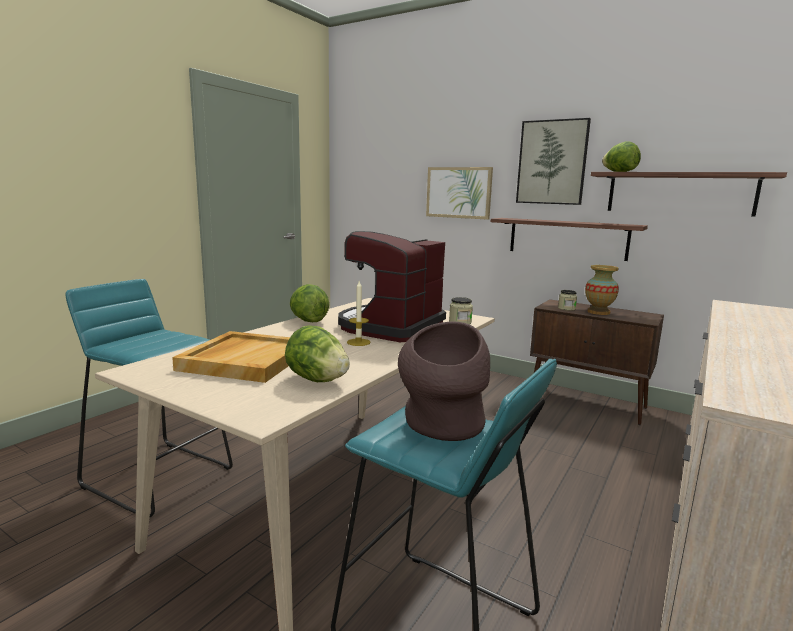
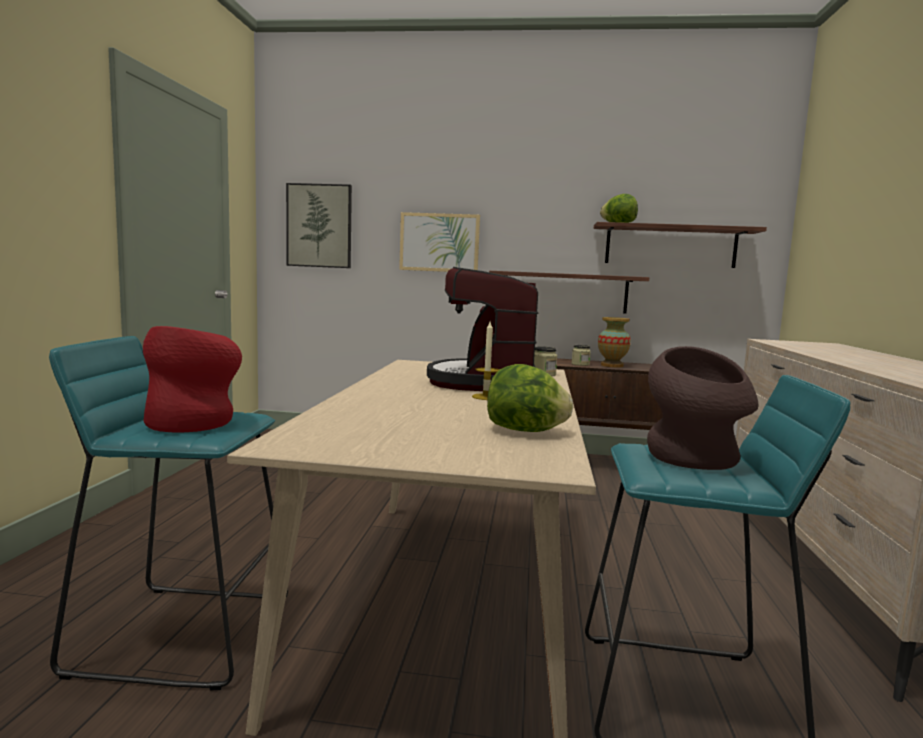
camera: 25 degrees left, 5 degrees down
(153, 341) = (194, 422): none -> red vase
(245, 360) = (401, 422): beige tray -> none
(308, 321) = (383, 383): lettuce -> none
(552, 162) = (546, 212): picture -> picture (319, 226)

